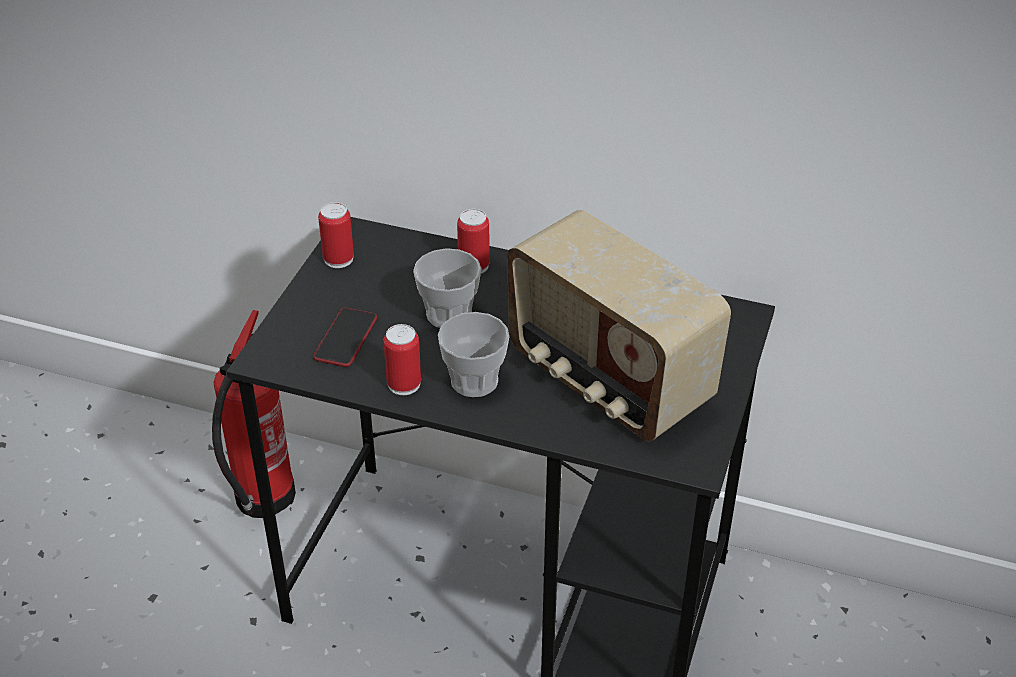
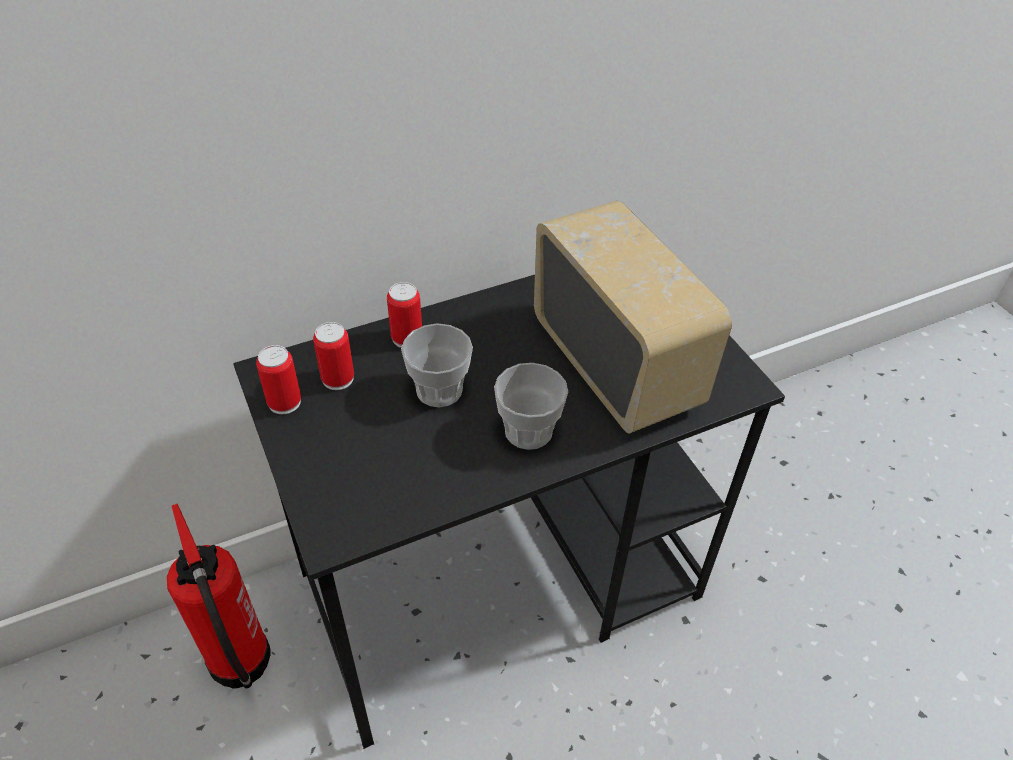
camera: 45 degrees left, 5 degrees up
(345, 338) = (381, 468): phone -> none
(404, 384) = (479, 472): can -> can (338, 378)
(607, 380) = (617, 365): radio -> radio turned 120 degrees counterclockwise

